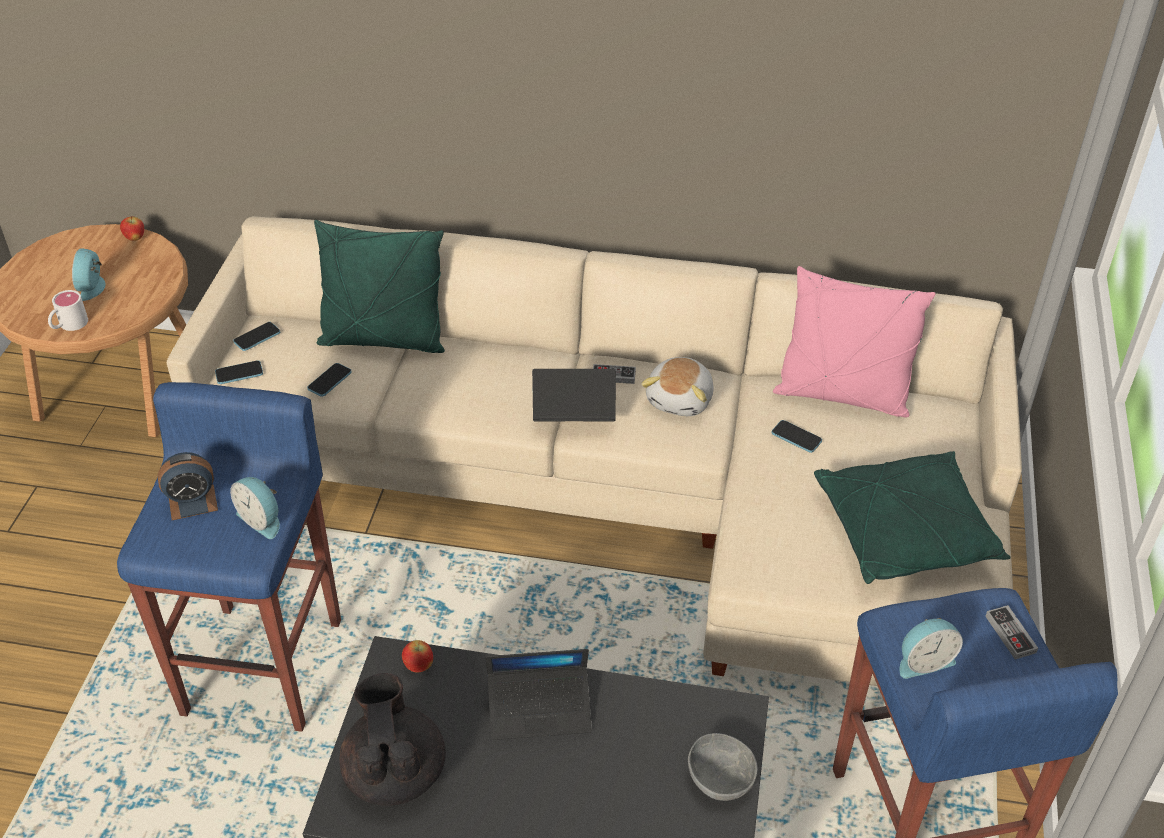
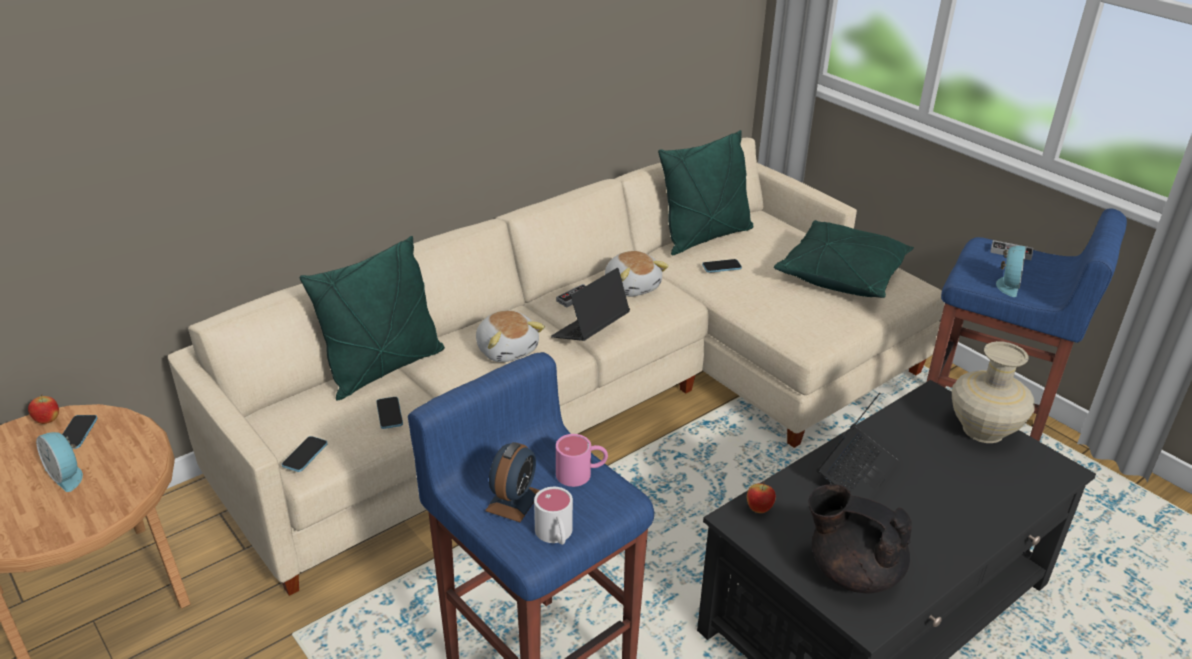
camera: 50 degrees left, 10 degrees down
(68, 325) = (91, 514): white mug -> white mug (556, 535)
(257, 337) = (278, 425): phone -> phone (77, 433)
(262, 519) = (581, 473): alarm clock -> pink mug
(486, 386) = (507, 349): none -> plush toy
(721, 778) = (982, 429): grey bowl -> beige vase
(842, 395) = (705, 237): pink pillow -> green pillow

